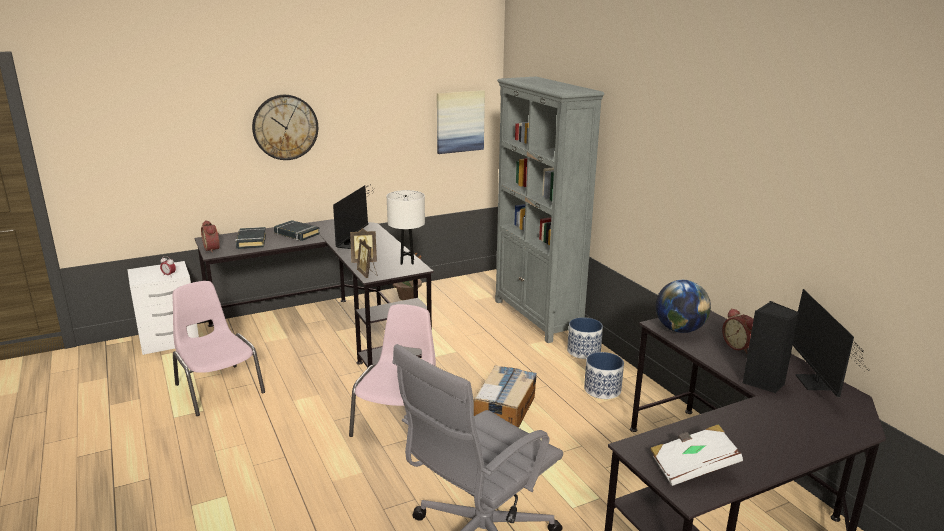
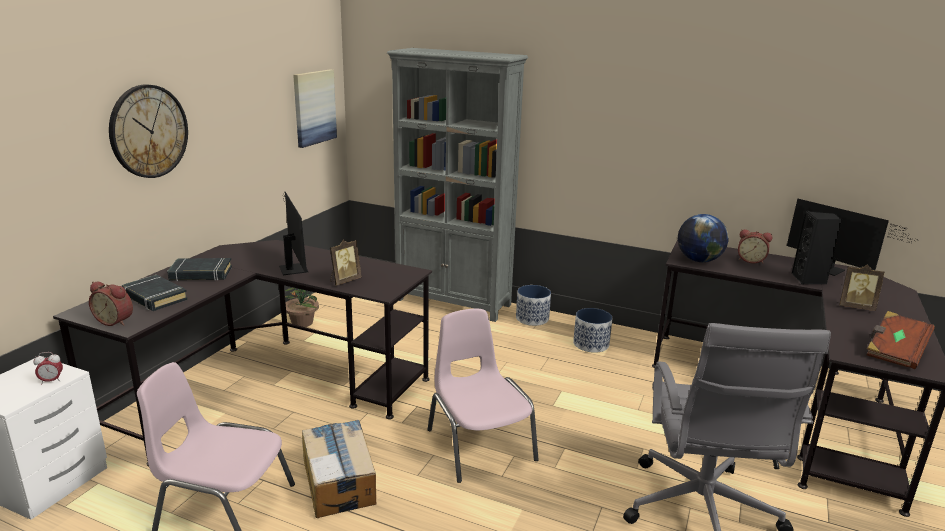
camera: 40 degrees left, 0 degrees up
(367, 274) = (374, 292): picture frame -> picture frame (855, 307)
(407, 262) = (390, 269): white table lamp -> none
(505, 409) = (549, 392): cardboard box -> cardboard box (339, 480)
(692, 467) = (894, 352): white book -> brown book

